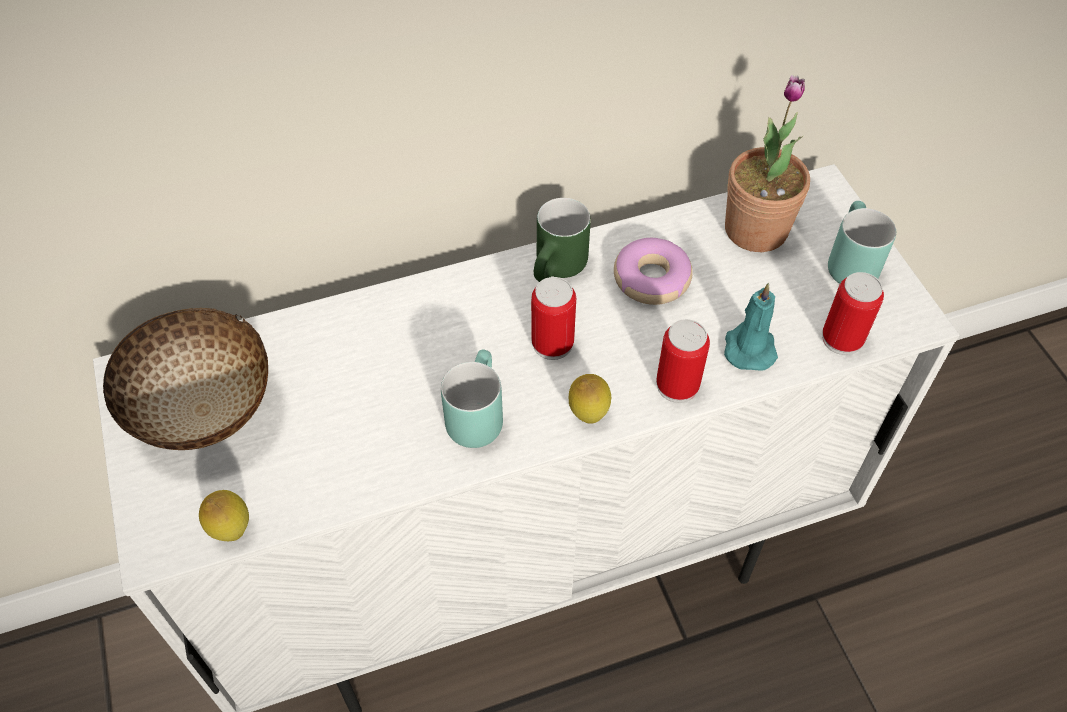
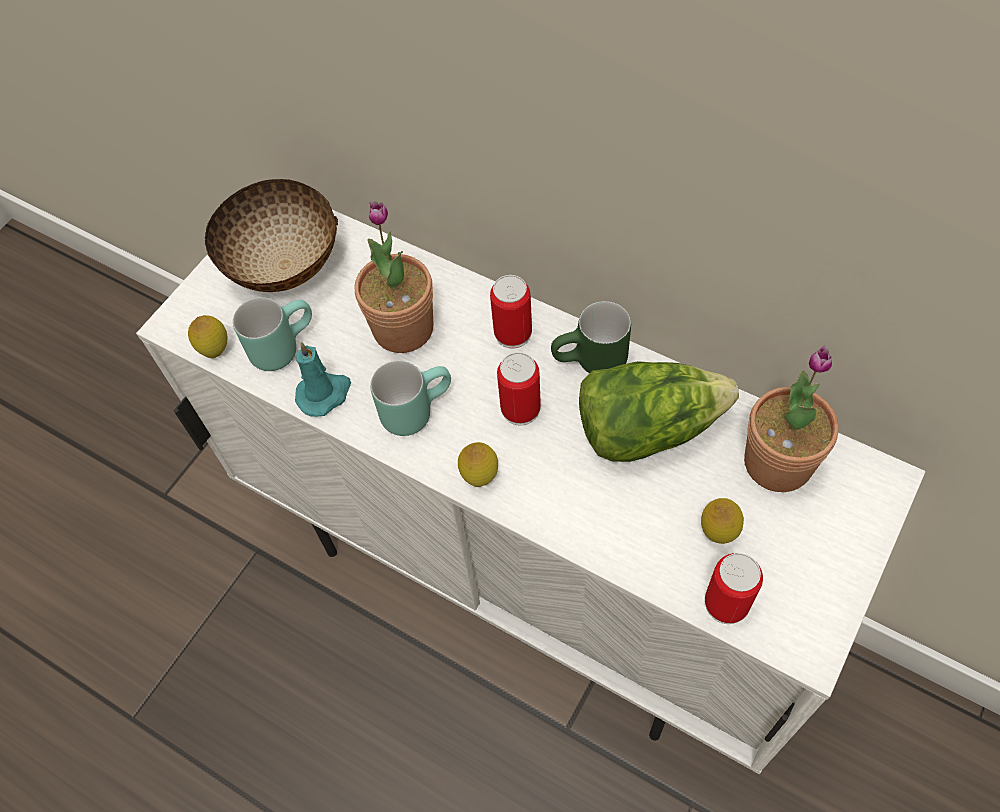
camera: 55 degrees right, 5 degrees up
(383, 368) = (403, 328): none -> potted plant
(651, 279) = (647, 427): donut -> lettuce
(677, 385) = (561, 516): can -> can (513, 333)
(749, 347) = (648, 540): turquoise candle -> turquoise candle (324, 394)
(781, 302) = (718, 533): none -> lemon
(846, 262) = (816, 553): turquoise mug -> turquoise mug (282, 345)

